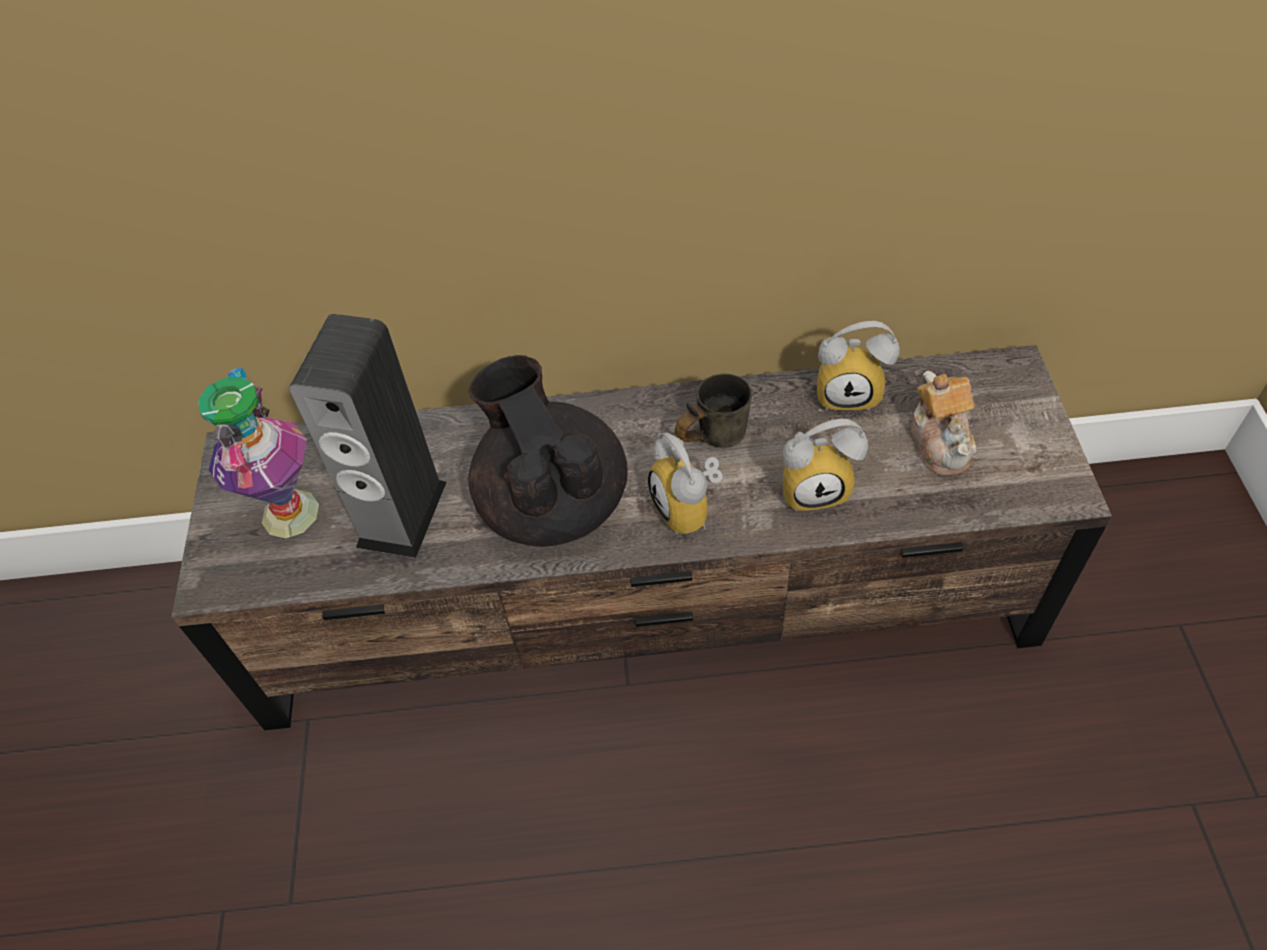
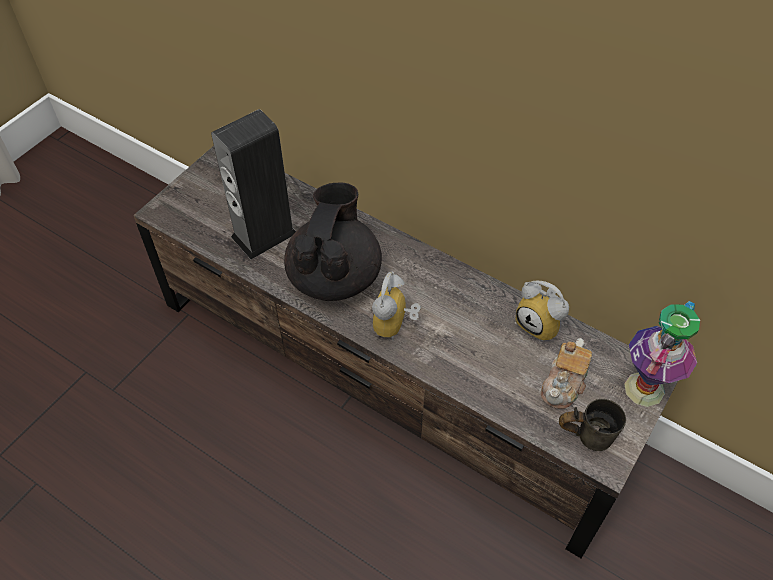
camera: 35 degrees right, 0 degrees up
(289, 513) = (218, 201): vase -> vase (643, 388)
(710, 434) = (444, 296): grey mug -> grey mug (586, 432)
(815, 487) = (469, 360): alarm clock -> none

